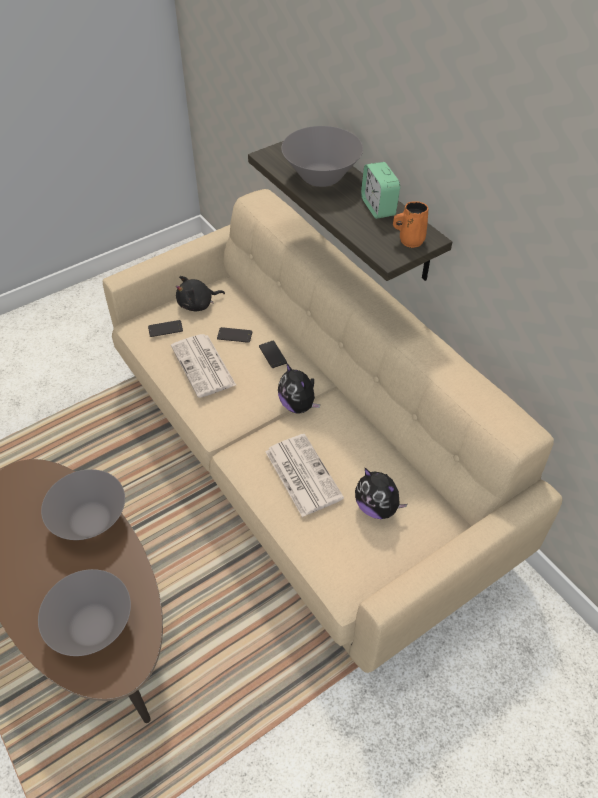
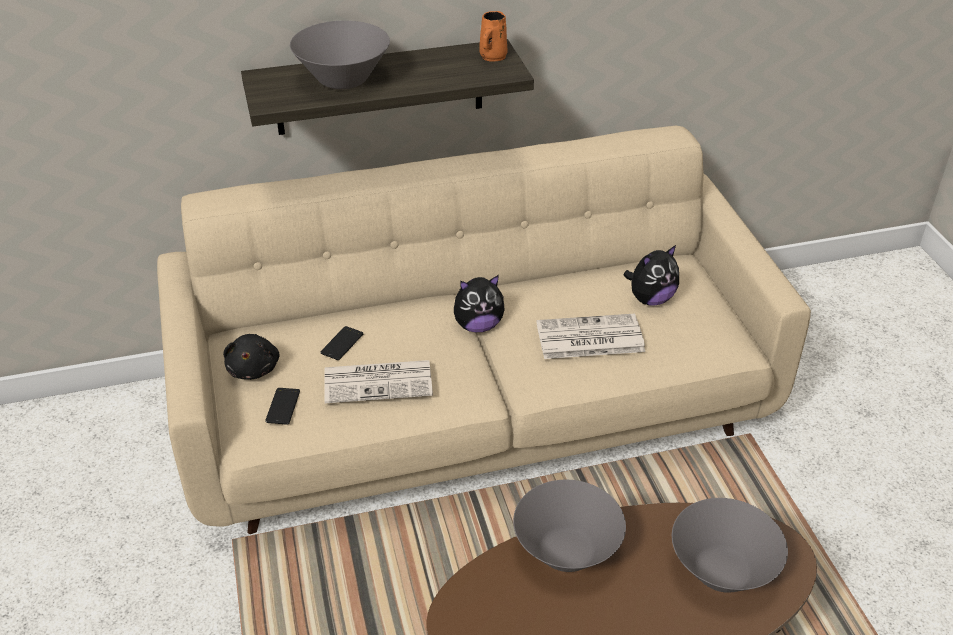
camera: 70 degrees left, 10 degrees down
(272, 354) = (394, 320): phone -> none
(378, 207) = (425, 61): alarm clock -> none

